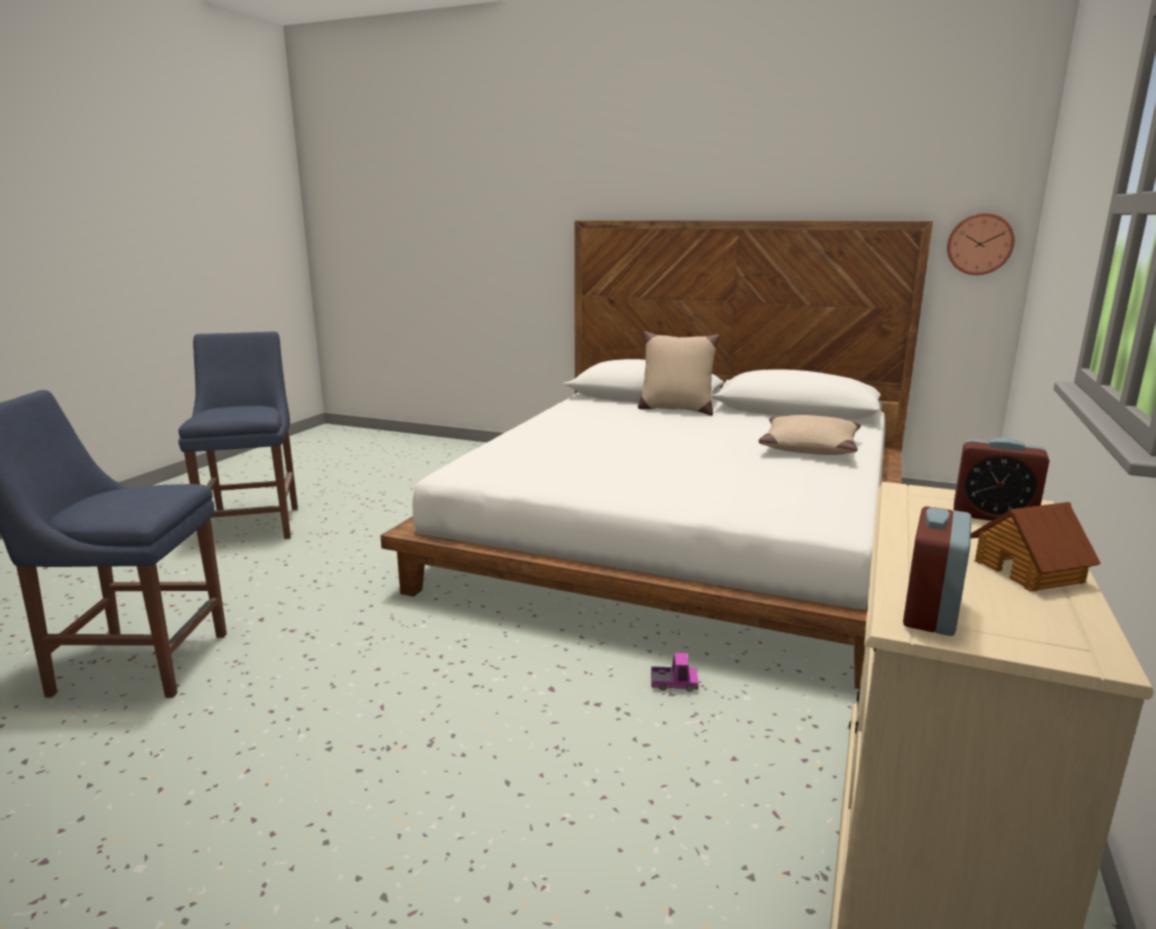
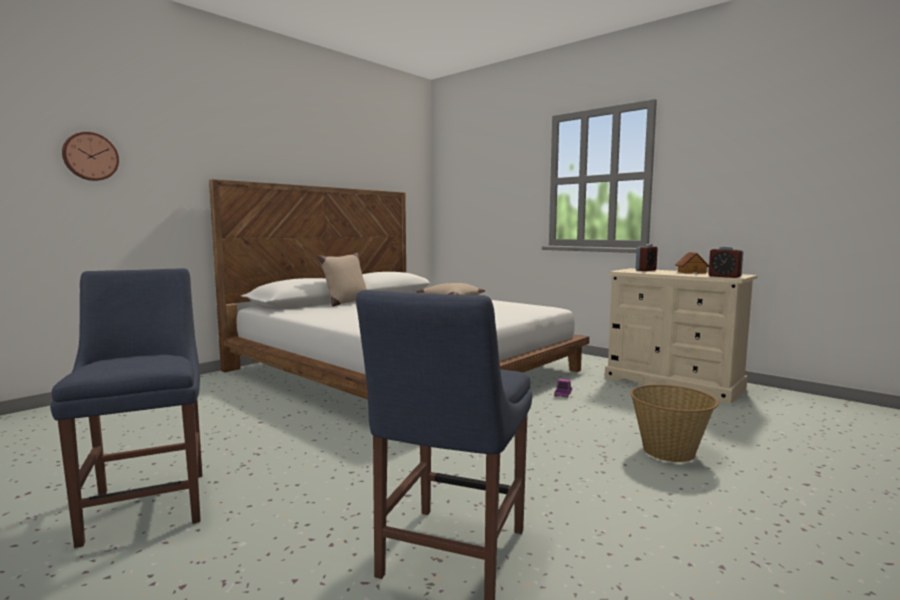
camera: 70 degrees left, 10 degrees down
(254, 524) = (149, 502): blue chair -> blue chair turned 60 degrees clockwise
(426, 825) = (669, 451): none -> basket
(979, 244) = (416, 204): wall clock -> wall clock (90, 156)

